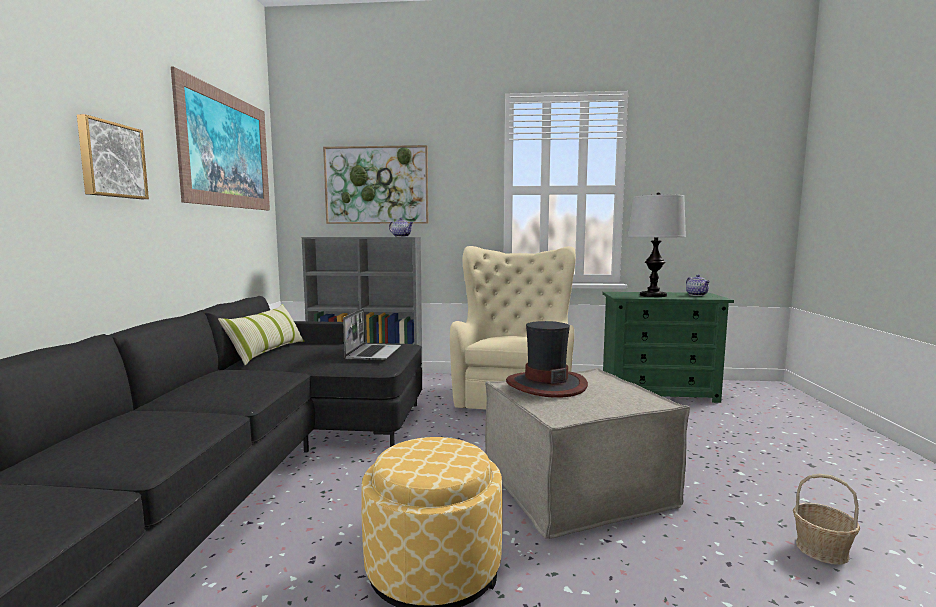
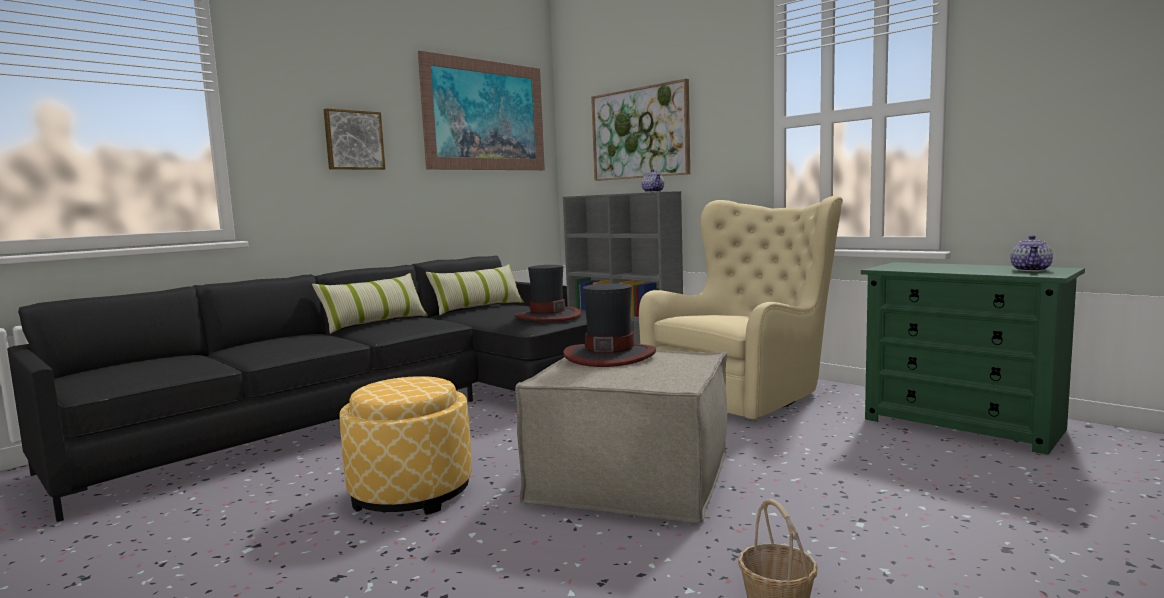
camera: 40 degrees right, 0 degrees up
(193, 386) = (375, 323): none -> pillow
(373, 353) = (547, 316): laptop -> hat
(652, 295) = (945, 268): table lamp -> none

